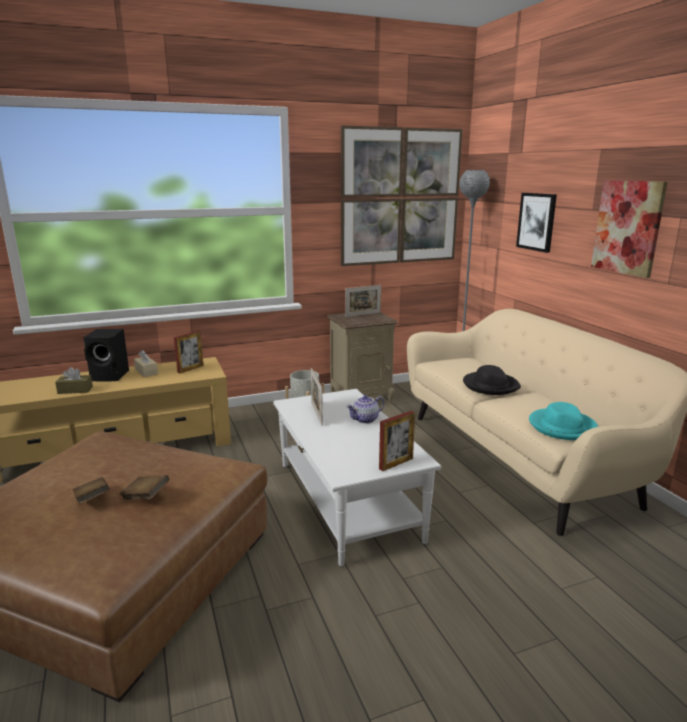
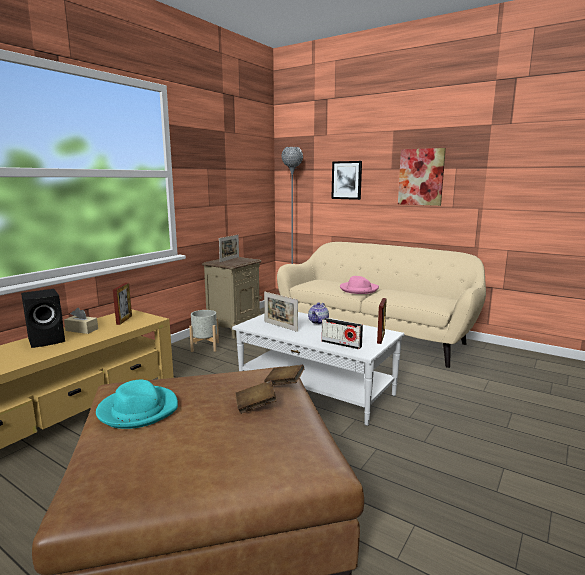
camera: 35 degrees left, 5 degrees down
(75, 390) = (29, 358): brown tissue box -> none
(92, 500) = (214, 423): brown book -> brown book (284, 384)
(338, 456) = (341, 344): none -> radio
(400, 197) = (240, 166): picture -> none
(490, 385) = (358, 289): black hat -> pink hat
(562, 427) = (429, 300): turquoise hat -> turquoise hat (138, 410)

